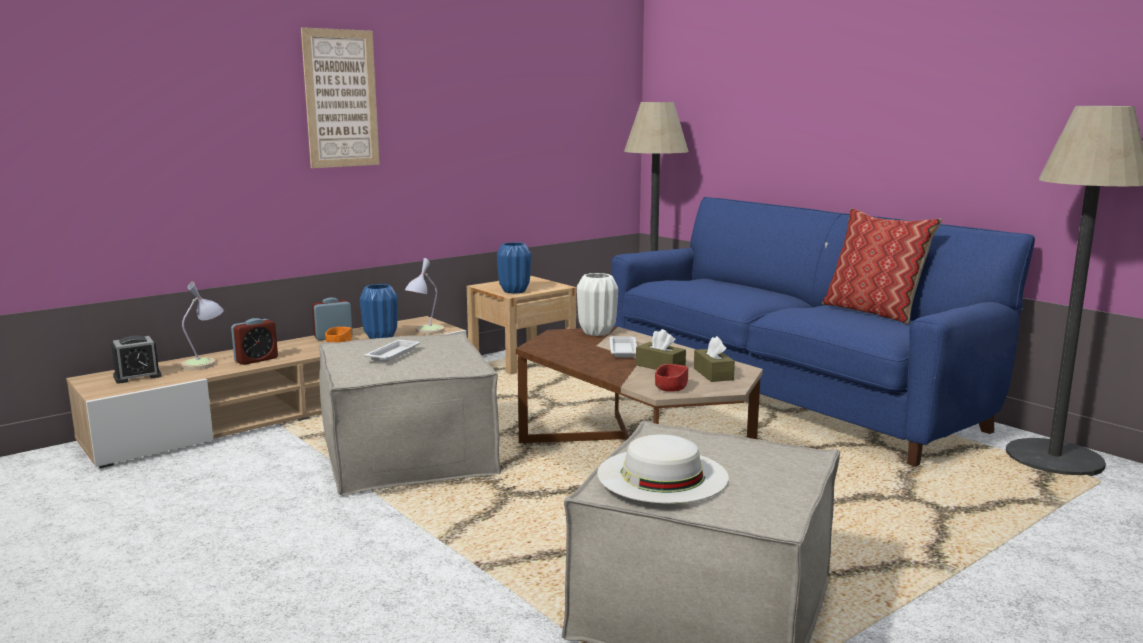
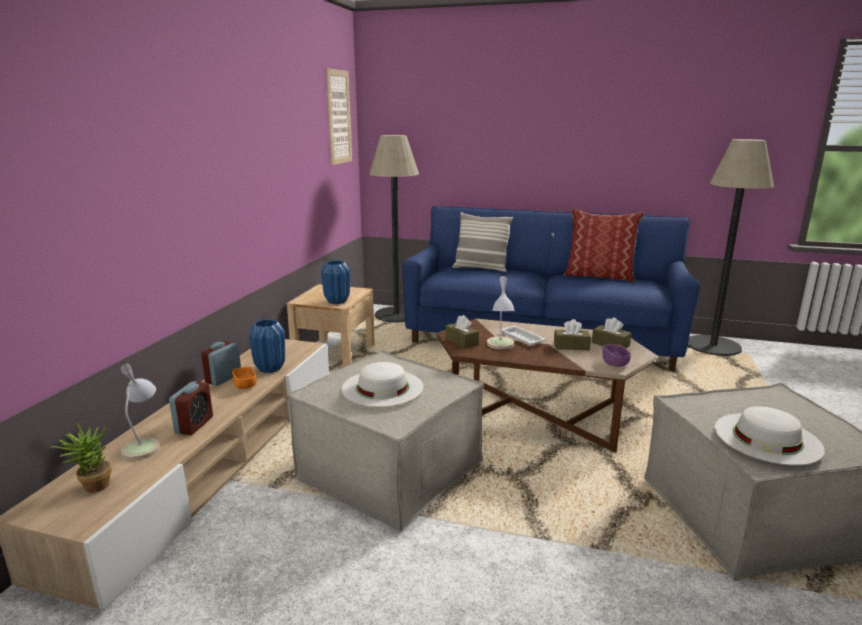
camera: 35 degrees left, 5 degrees up
(137, 376) = (91, 487): alarm clock -> potted plant
(341, 99) = (196, 145): picture -> picture (339, 117)
(394, 354) = (382, 387): white tray -> white hat
(425, 332) = (297, 353): table lamp -> table lamp (500, 346)
(552, 340) = (461, 341): none -> brown tissue box
(597, 333) = (475, 327): white vase -> none
(671, 388) = (615, 363): red bowl -> purple bowl
(730, 283) = (481, 268): none -> pillow

